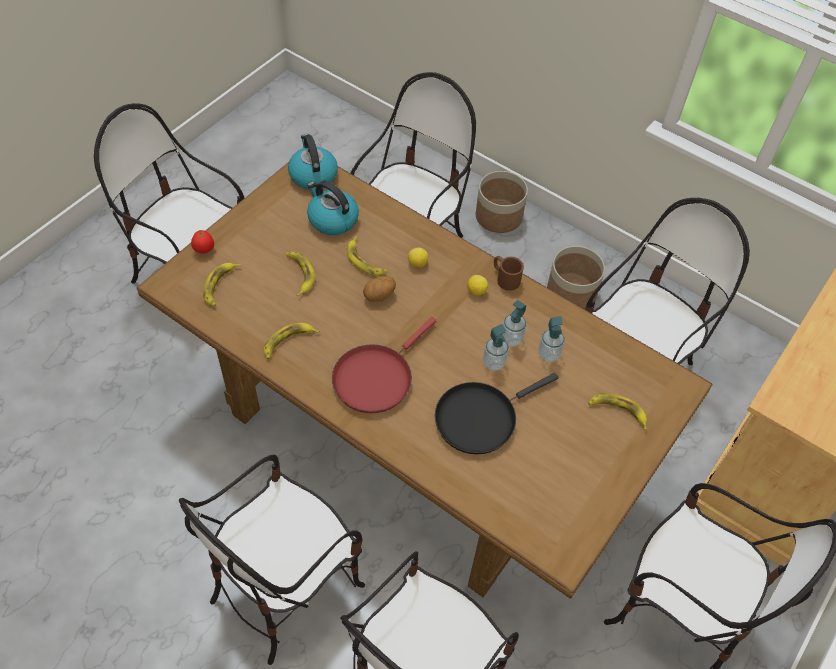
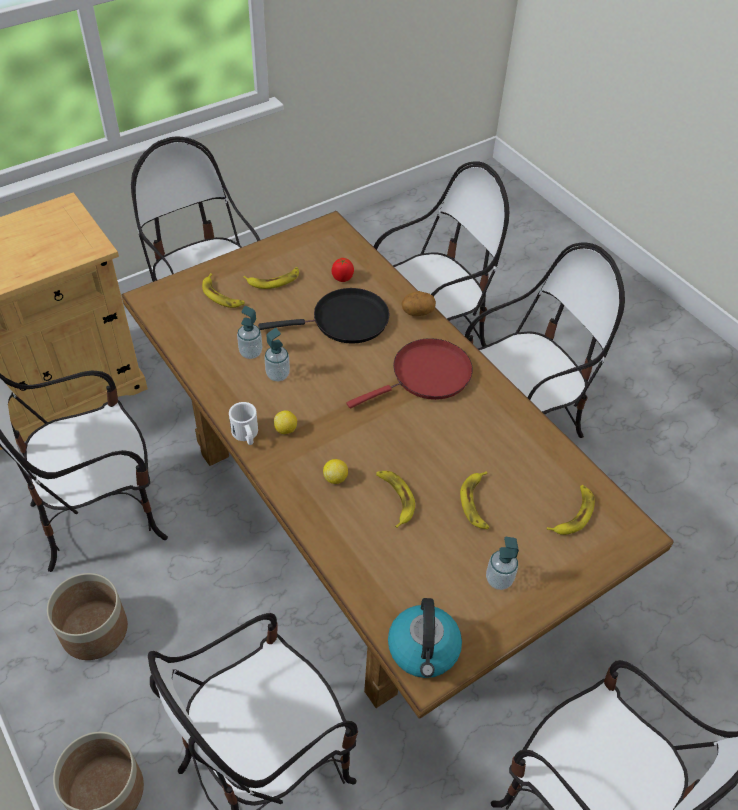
camera: 160 degrees left, 5 degrees down
(204, 250) = (589, 567): tomato -> tomato (342, 278)
(288, 342) = (505, 431): banana -> banana (274, 280)
(332, 219) = (417, 567): kettle -> none
(379, 296) = (393, 452): potato -> potato (417, 312)
(493, 363) = (307, 359): soap dispenser -> soap dispenser (499, 579)
(505, 278) = (246, 435): brown mug -> white mug

